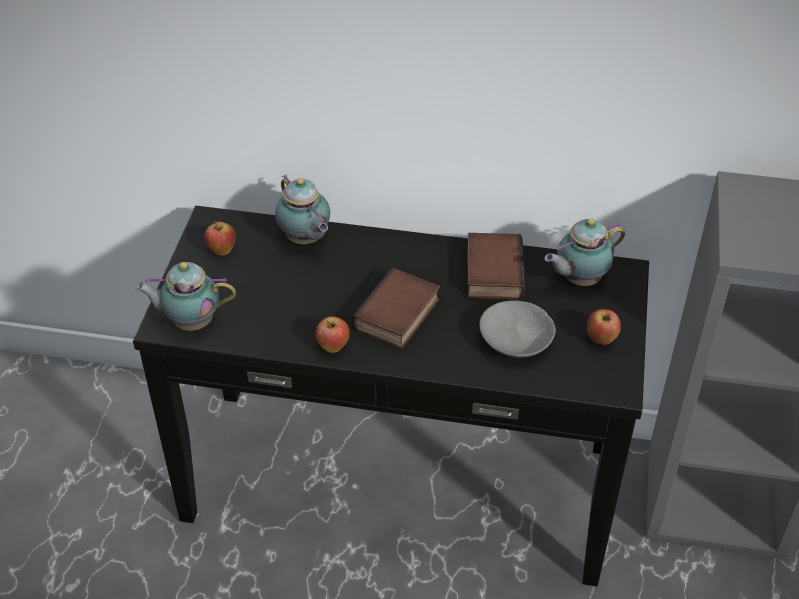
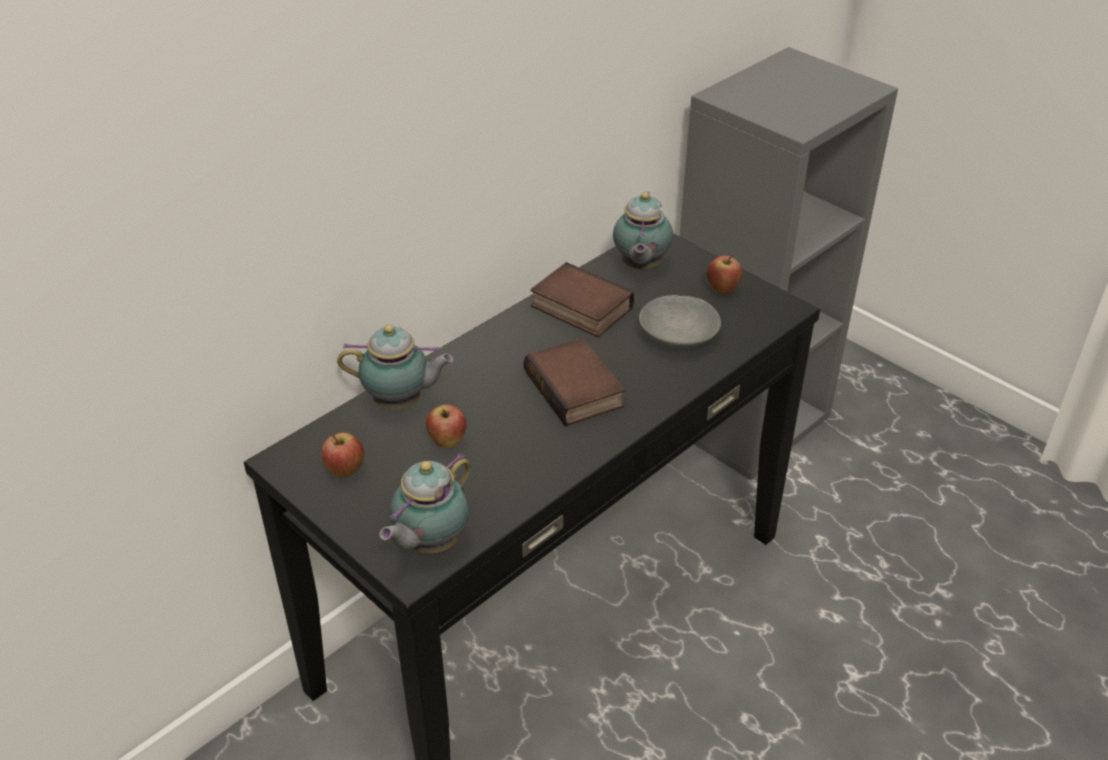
camera: 55 degrees left, 5 degrees down
(333, 347) = (576, 452): apple -> apple (447, 442)

